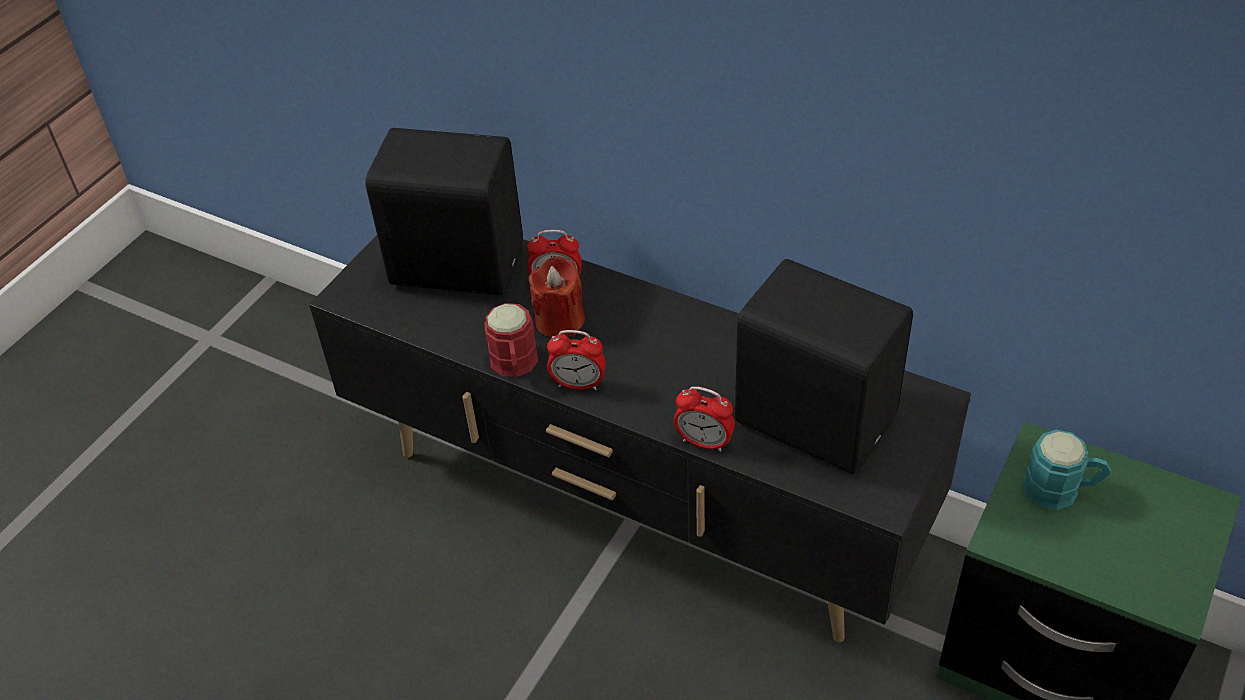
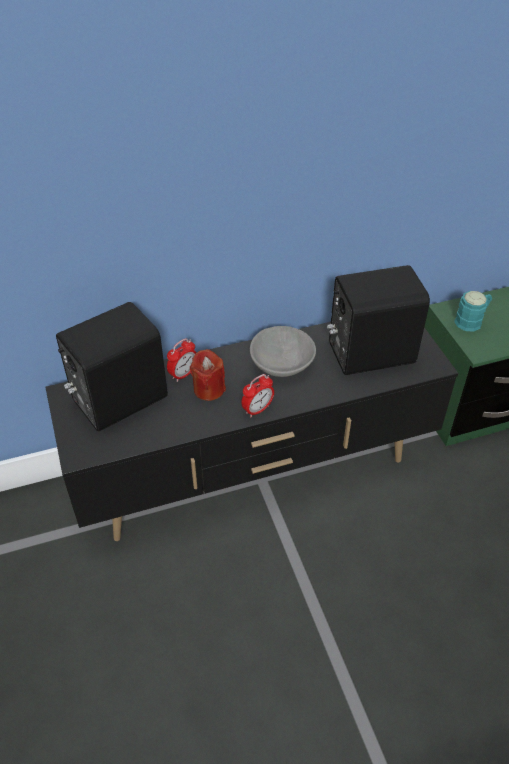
camera: 50 degrees left, 0 degrees up
(515, 366) = (217, 423): red mug -> none
(682, 353) = (282, 364): none -> grey bowl
(704, 442) = (343, 393): alarm clock -> none

